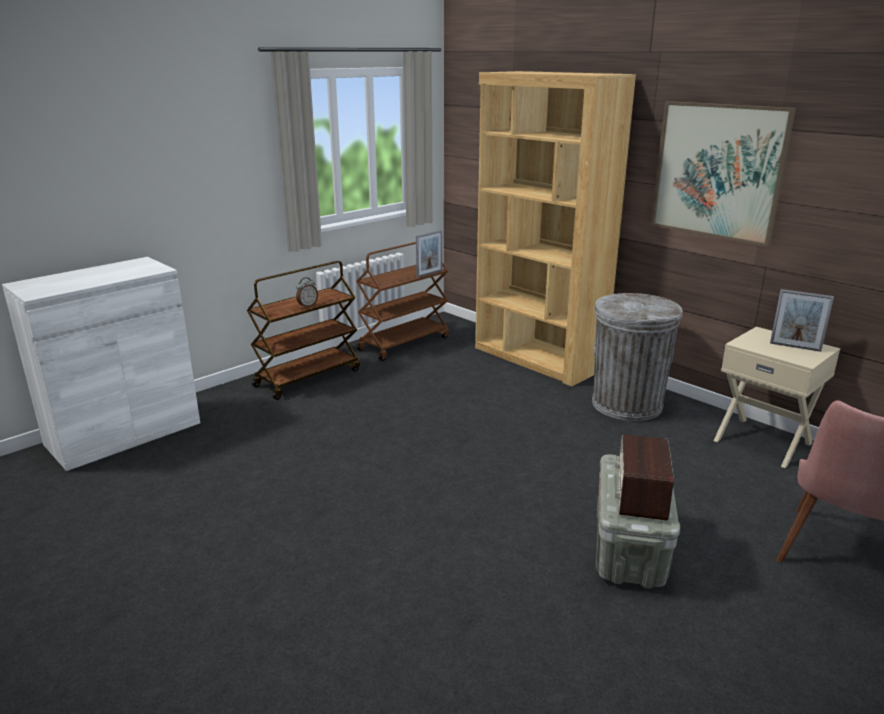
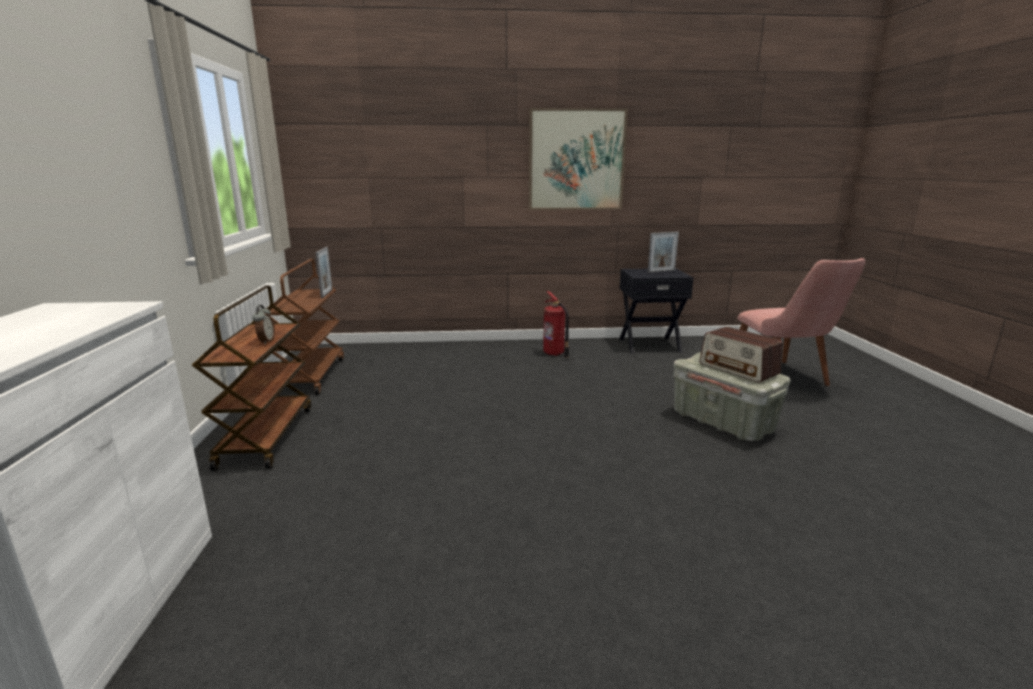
camera: 50 degrees left, 5 degrees down
(538, 358) = (445, 349): brown bookcase -> none
(626, 404) = (554, 354): grey trash can -> fire extinguisher
(763, 441) = (649, 345): beige nightstand -> black nightstand

